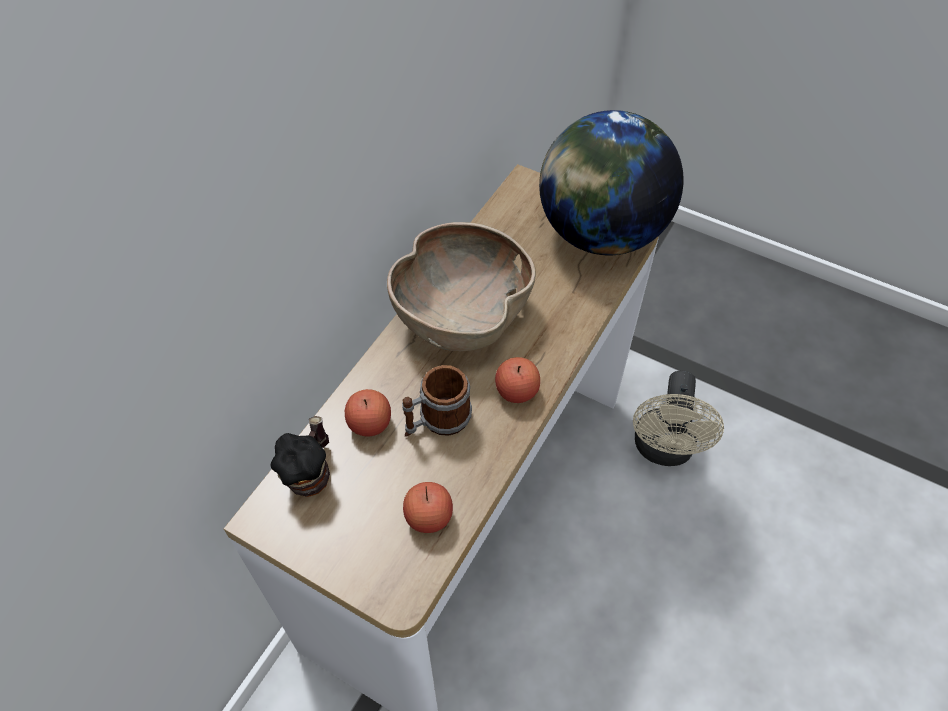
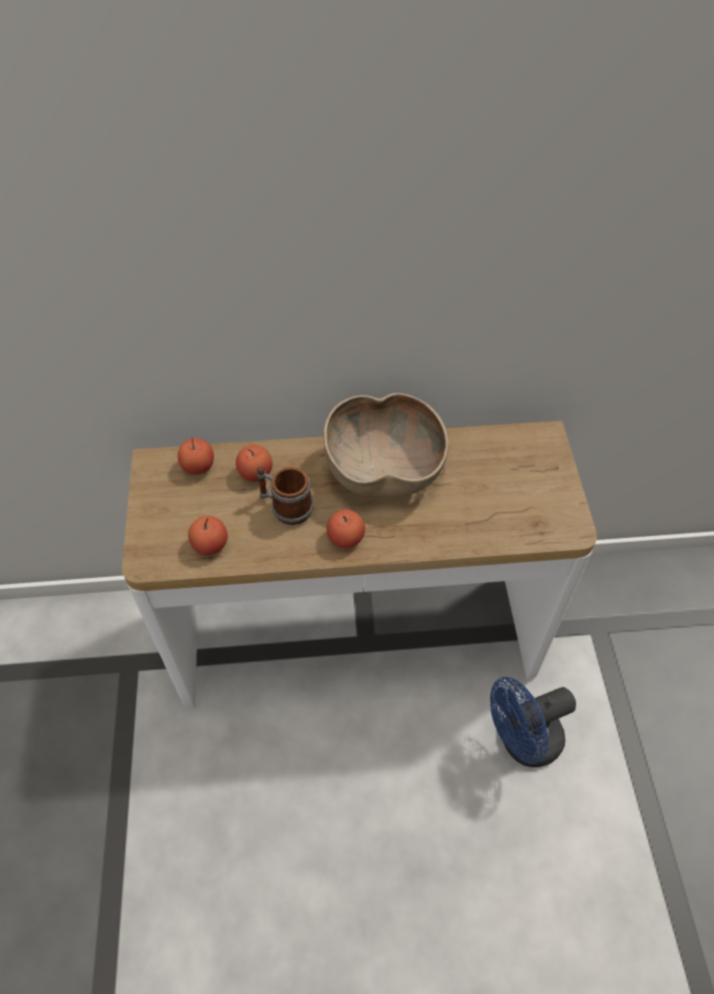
camera: 55 degrees right, 0 degrees up
(312, 473) = (198, 466): mug -> apple
(600, 233) = (542, 510): globe -> none
(663, 450) = (522, 742): beige fan -> blue fan

